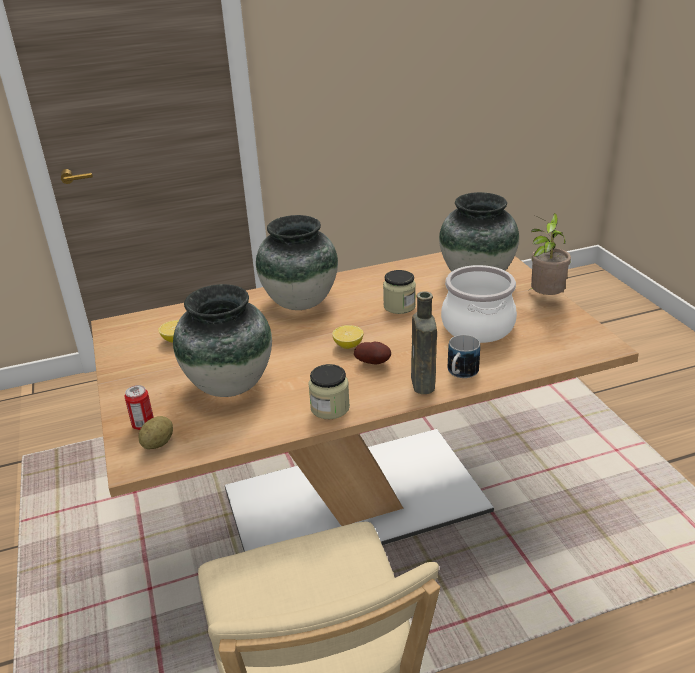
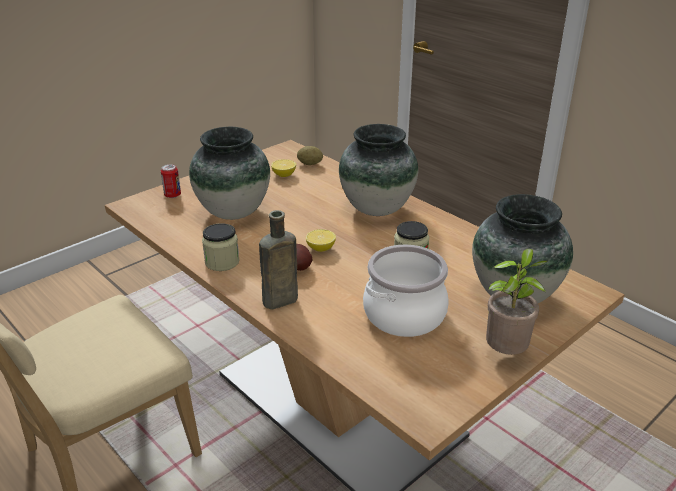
camera: 65 degrees right, 0 degrees up
(158, 443) = (153, 206): potato -> potato (310, 164)
(460, 373) = (308, 319): mug -> none

